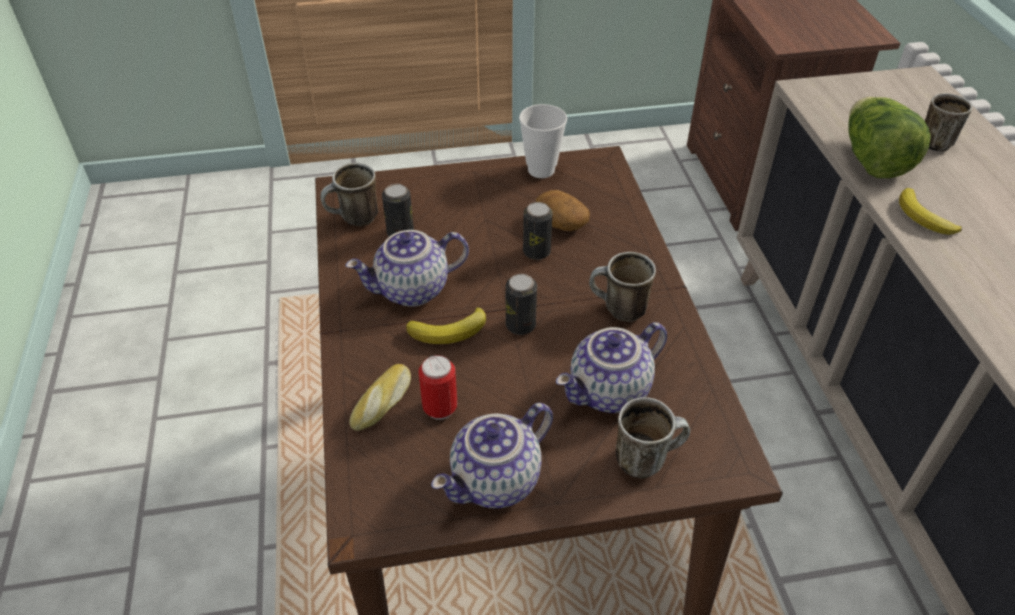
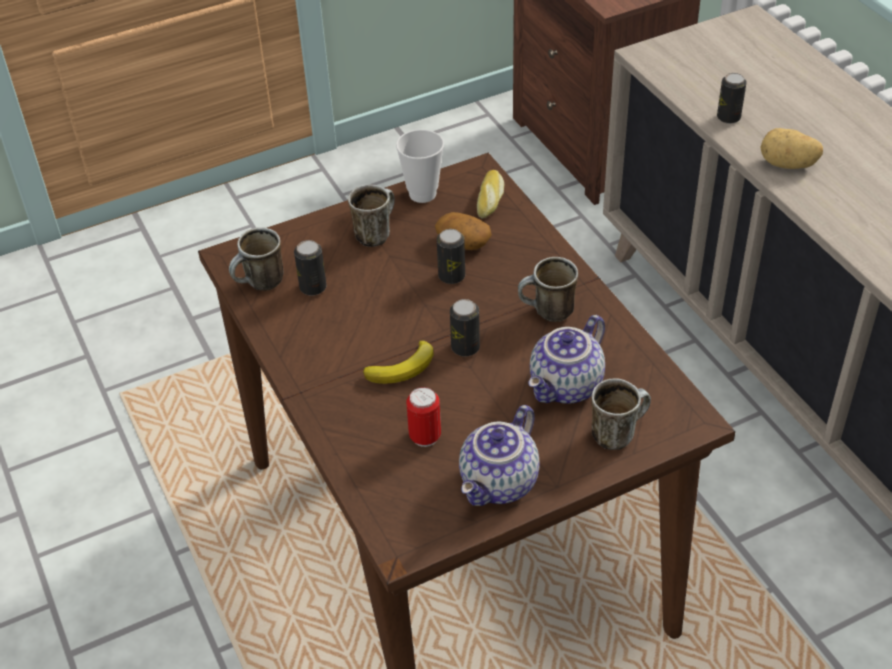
camera: 15 degrees left, 0 degrees up
(383, 403) = (372, 445): bread -> bread (491, 199)
(412, 291) = (351, 340): teapot -> none
(872, 161) = (728, 117): lettuce -> can
(923, 217) = (787, 165): banana -> potato
(937, 141) = (781, 85): mug -> mug (375, 233)

